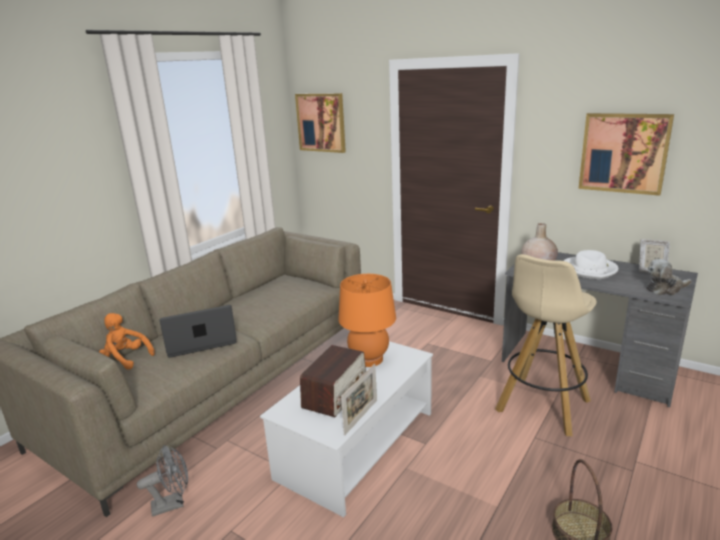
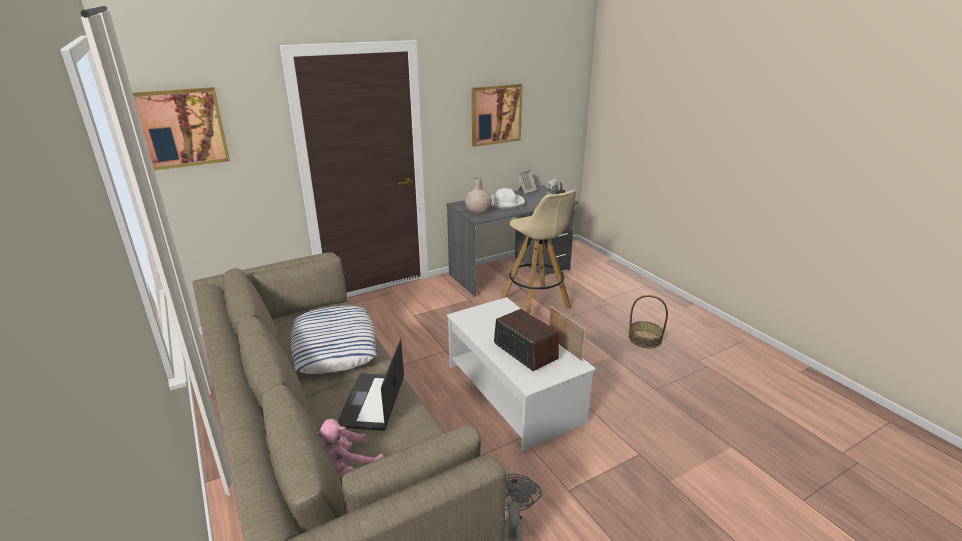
camera: 65 degrees left, 5 degrees up
(126, 359) = (348, 468): orange plush toy -> pink plush toy
(266, 304) = (334, 345): none -> pillow
(369, 359) = (489, 323): orange table lamp -> none

